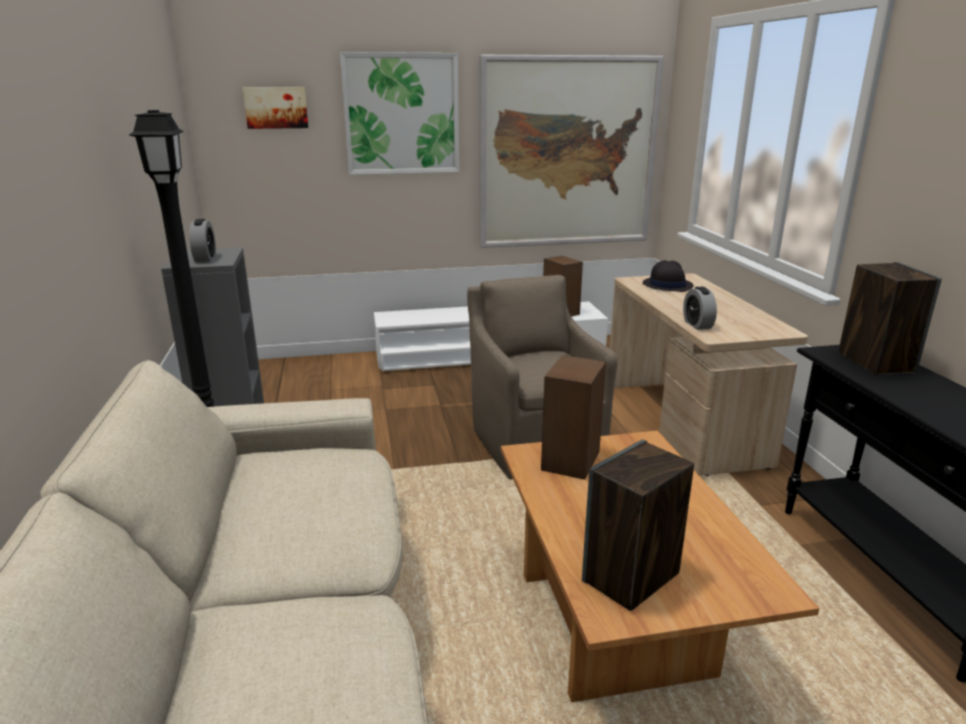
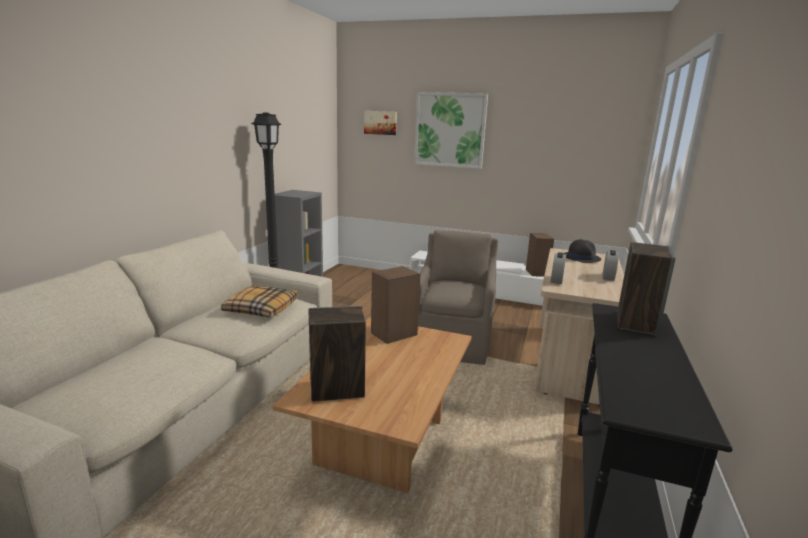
camera: 30 degrees right, 5 degrees down
(205, 258) = (295, 193): alarm clock -> alarm clock (608, 277)
(321, 487) = (261, 309): none -> pillow
(566, 153) = (559, 163): picture -> none

